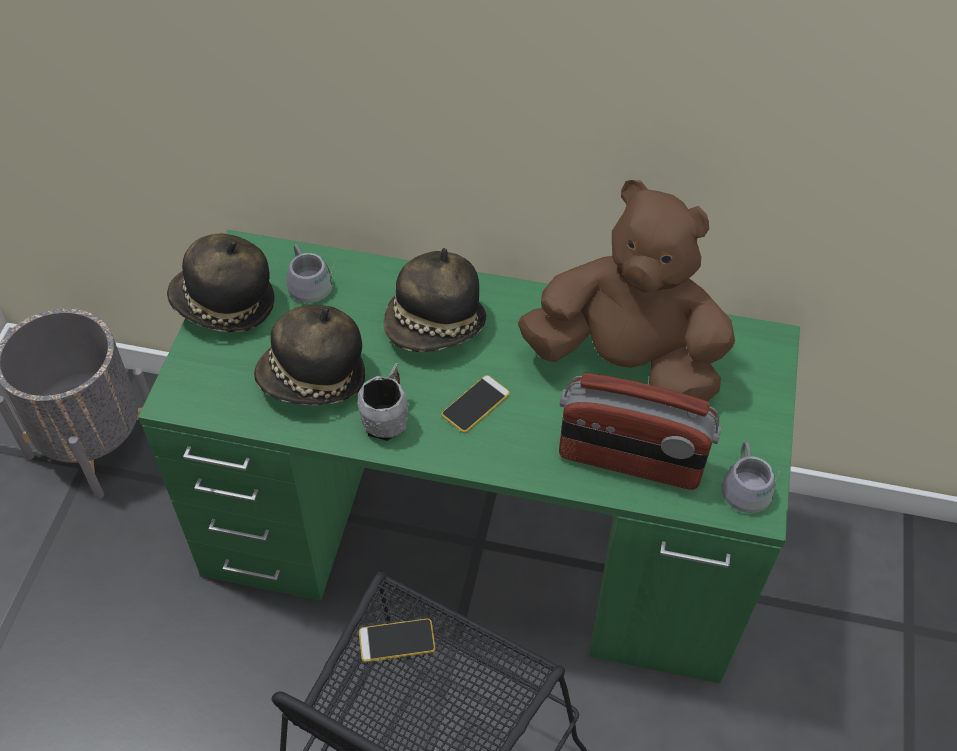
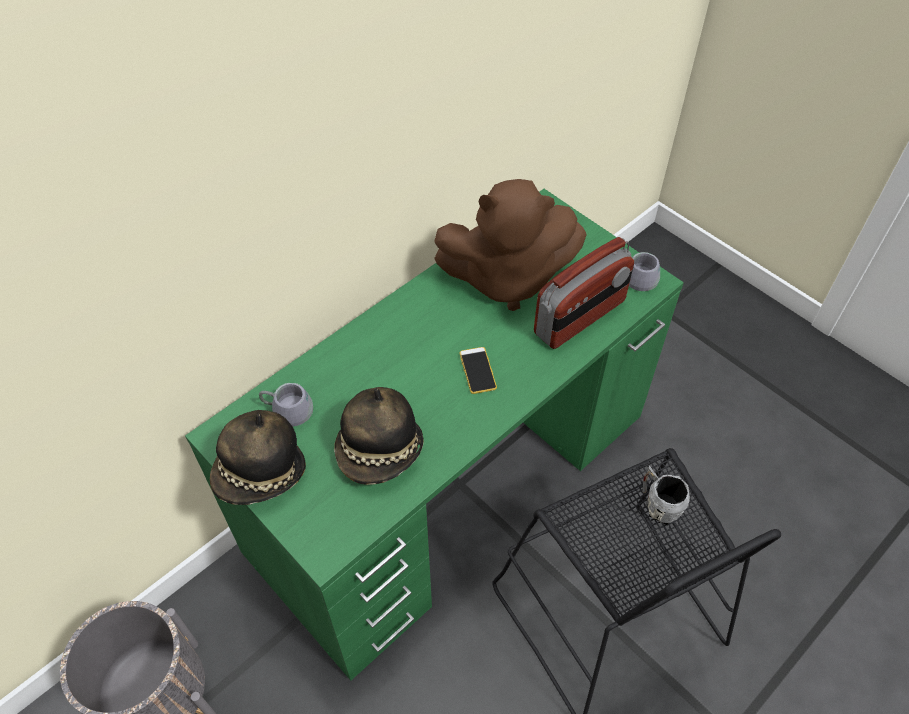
camera: 55 degrees left, 0 degrees up
(387, 418) = (450, 425): grey mug -> grey mug (658, 505)
(397, 640) = (597, 528): phone -> none
(435, 327) = (394, 357): hat -> none
(626, 363) = (506, 278): brown plush toy -> brown plush toy turned 150 degrees counterclockwise

